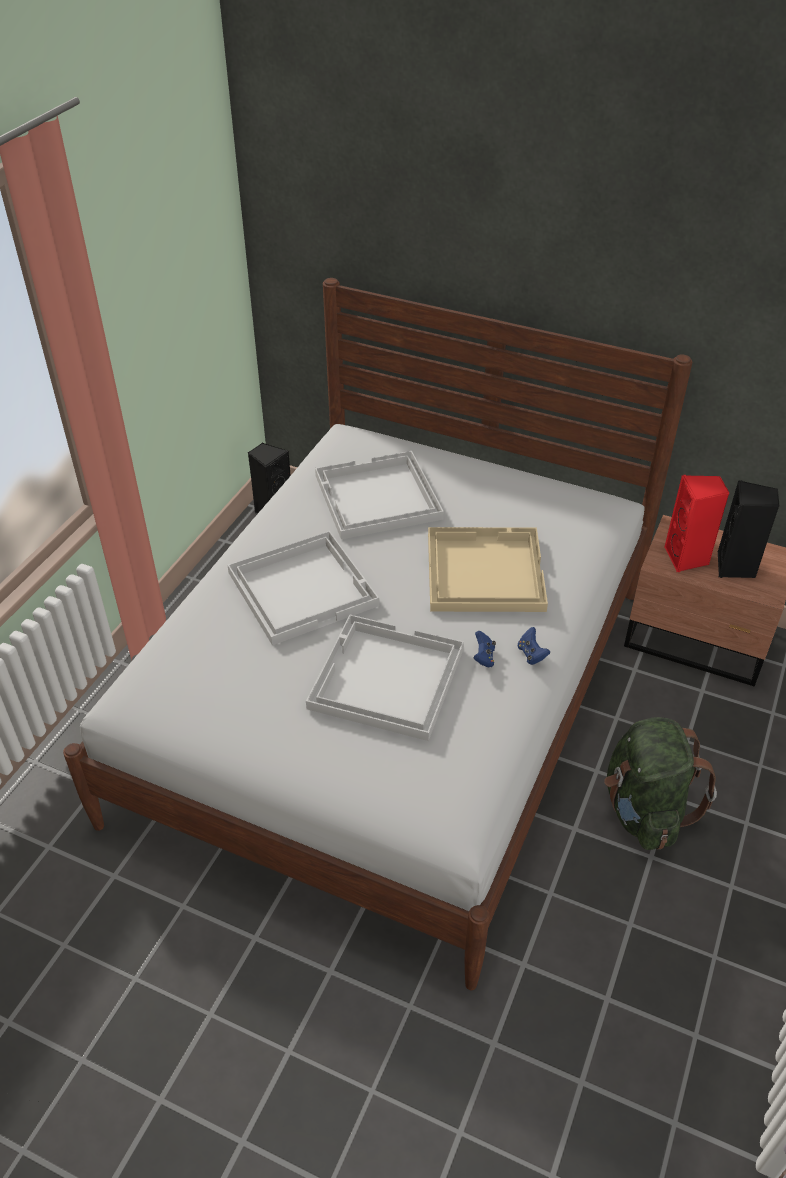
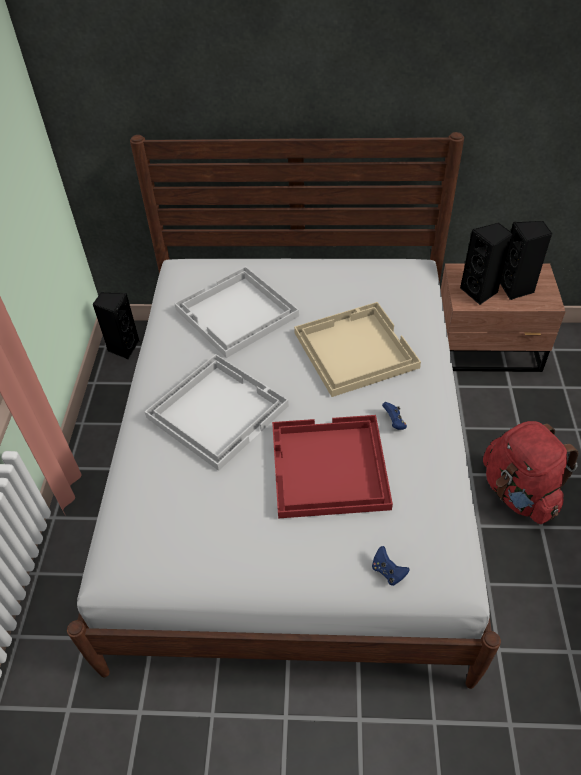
camera: 20 degrees left, 5 degrees up
(385, 679) = (328, 468): white tray -> red tray
(531, 654) = (428, 407): blue game controller -> blue game controller (388, 571)
(644, 810) = (518, 492): green backpack -> red backpack
(687, 558) = (480, 292): red speaker -> black speaker

